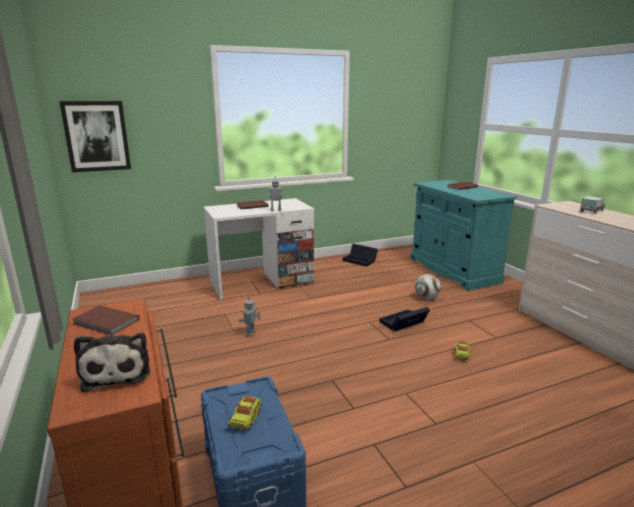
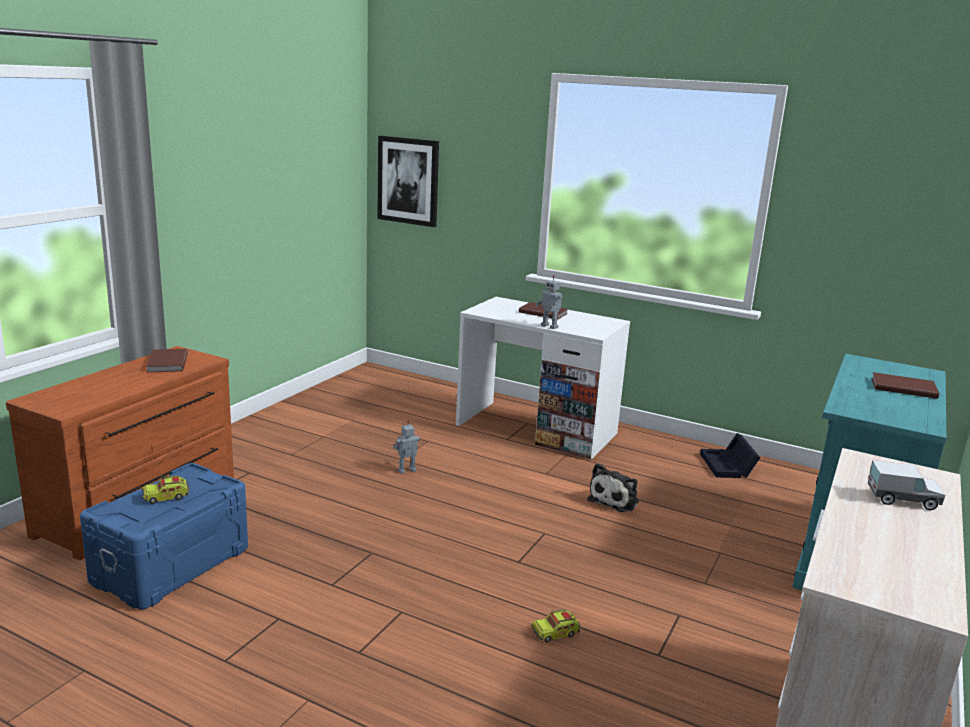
camera: 50 degrees right, 0 degrees up
(117, 372) = (90, 393): plush toy -> plush toy (615, 500)
(403, 324) = (578, 560): black storage box -> none
(427, 298) = (695, 557): football -> none

